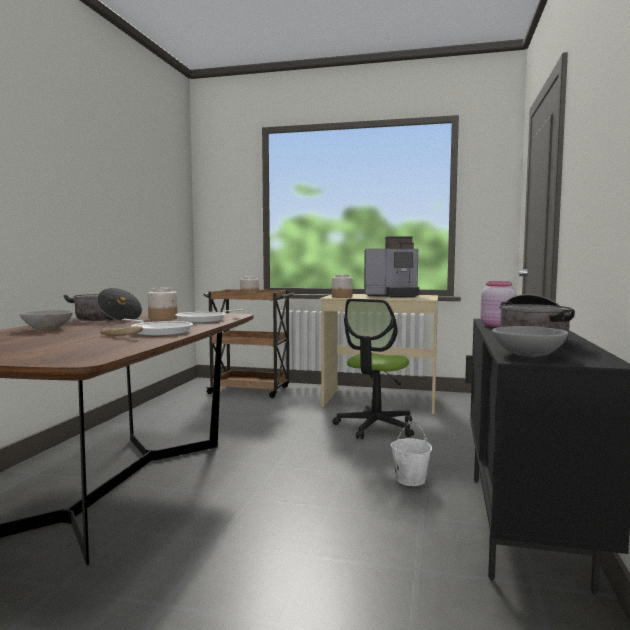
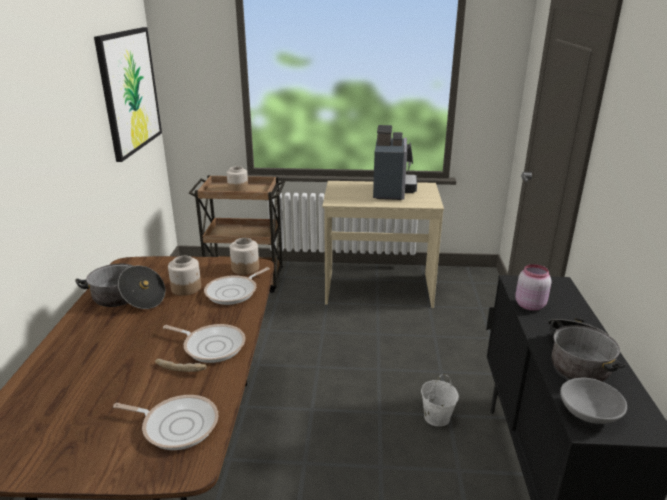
camera: 10 degrees left, 20 degrees up
(47, 329) = (84, 346): grey bowl -> none
(90, 349) = (177, 425): none -> frying pan
(165, 204) = (129, 91): none -> picture
(342, 297) = (344, 200): jar -> jar (245, 268)
(375, 427) = (385, 335): office chair -> none
(392, 296) = (392, 190): coffee machine -> coffee machine turned 75 degrees counterclockwise

